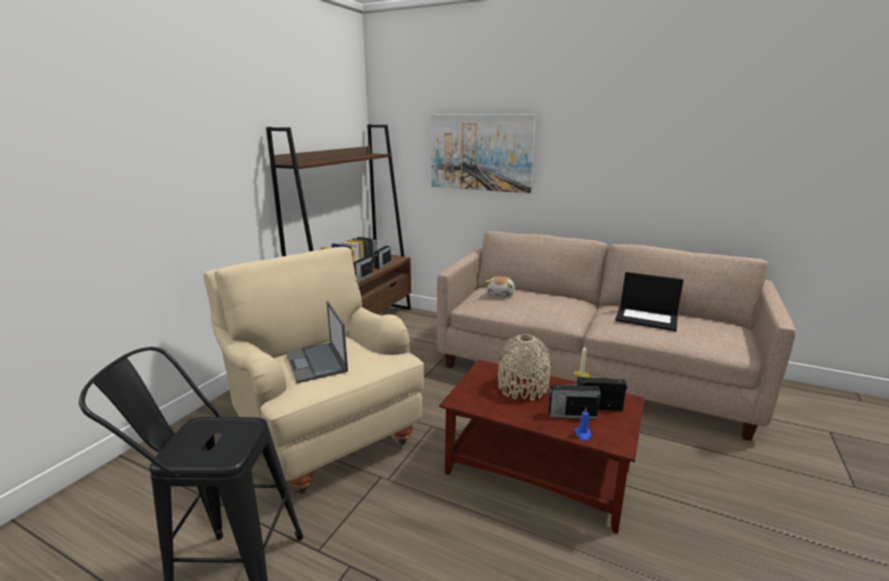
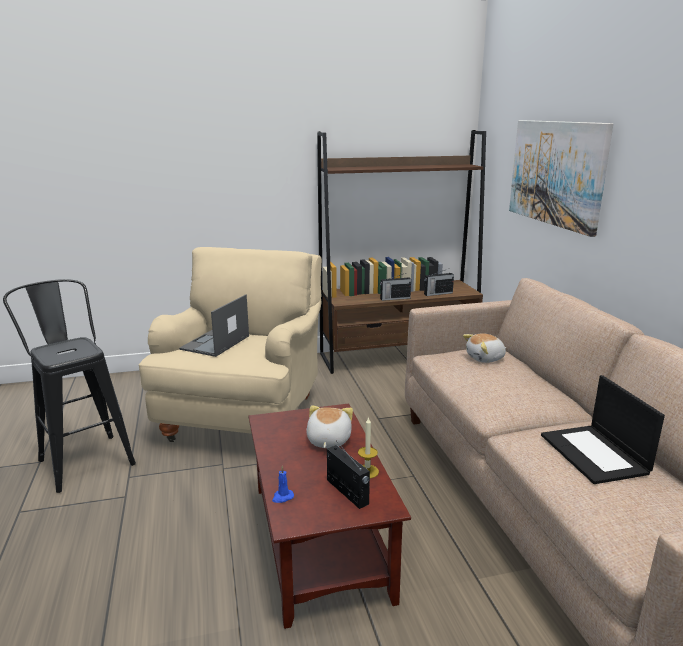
camera: 50 degrees right, 0 degrees up
(522, 387) = (327, 440): beige vase -> plush toy
(571, 414) = (311, 481): radio -> none

